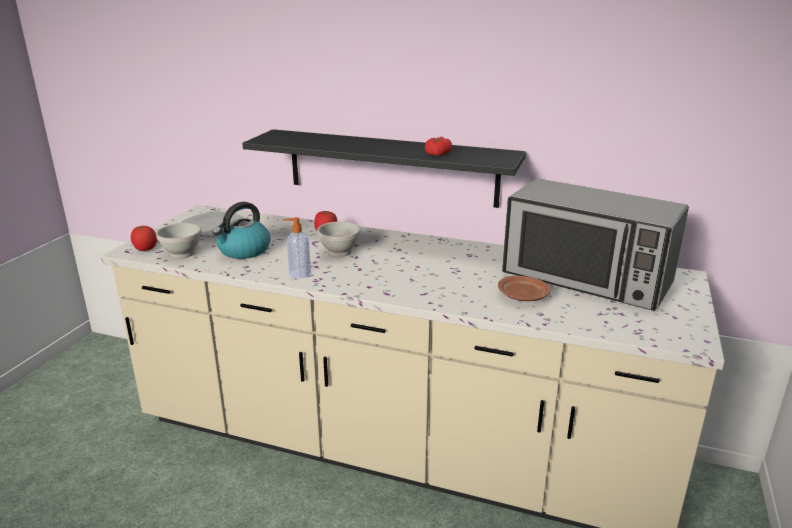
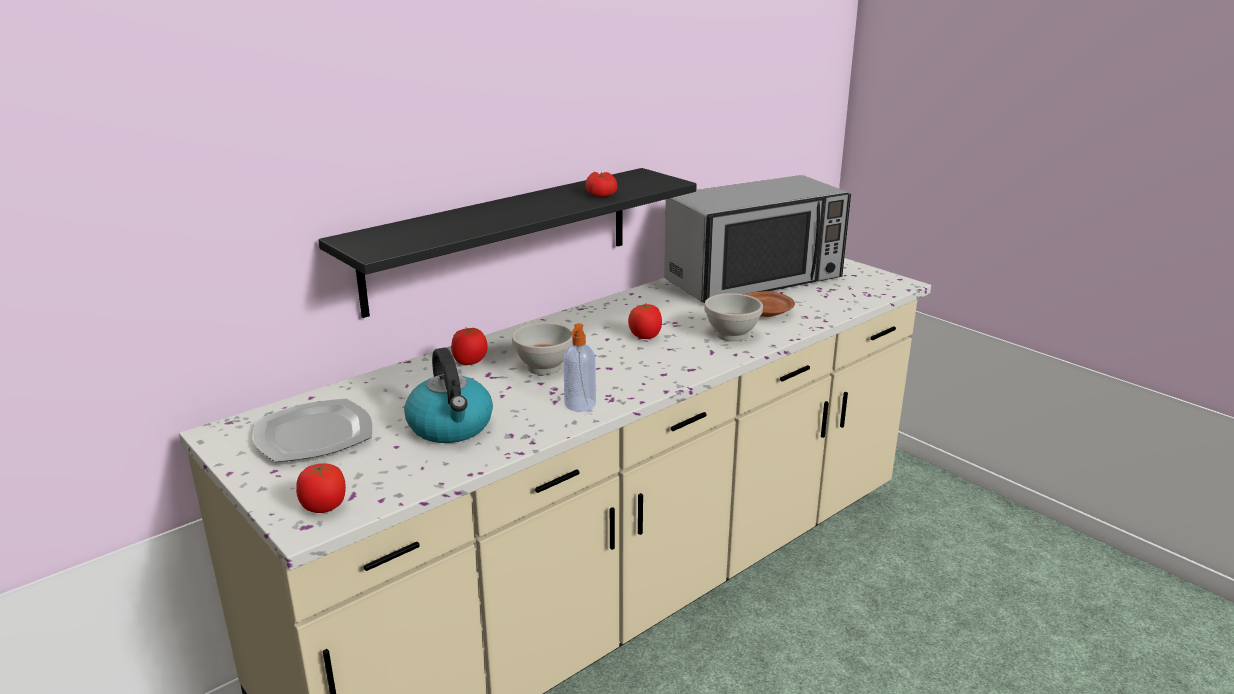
camera: 60 degrees left, 0 degrees up
(181, 254) = (392, 477): white bowl -> white bowl (732, 335)
(421, 267) = (645, 336): none -> tomato

